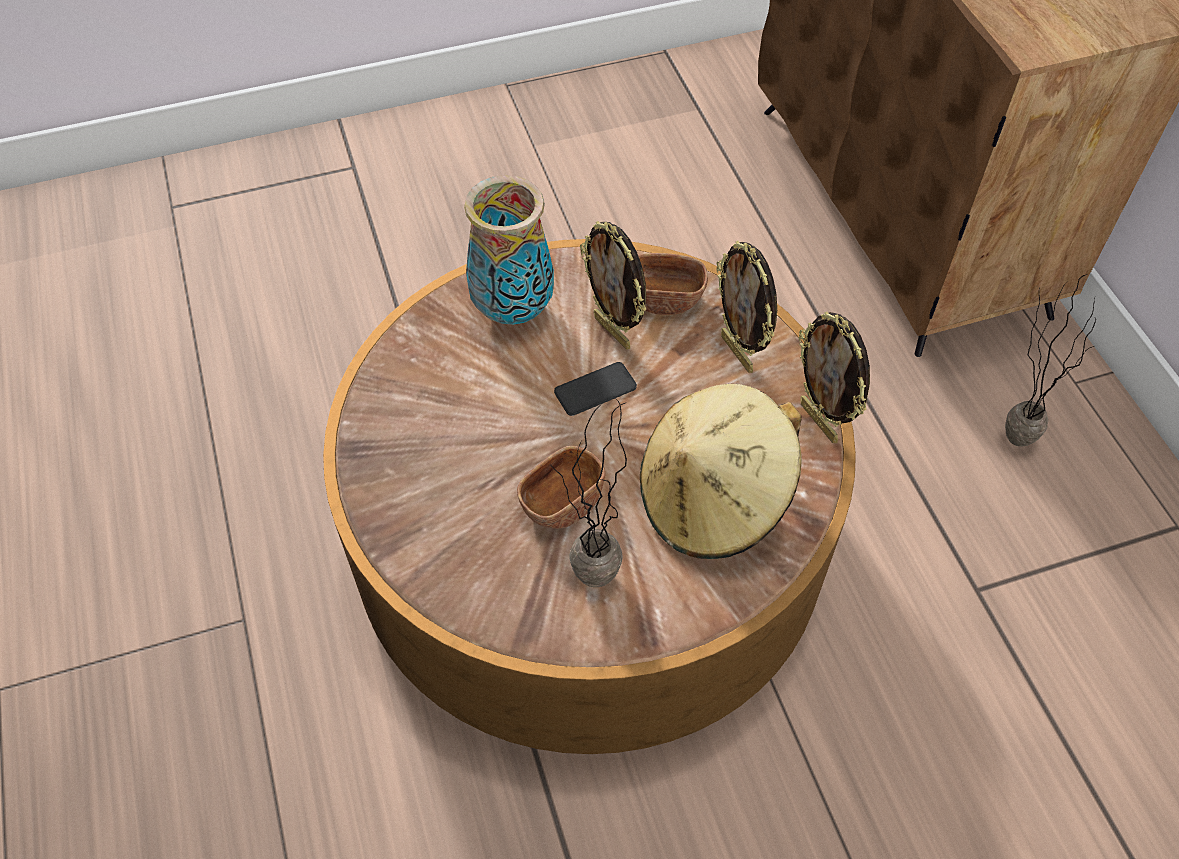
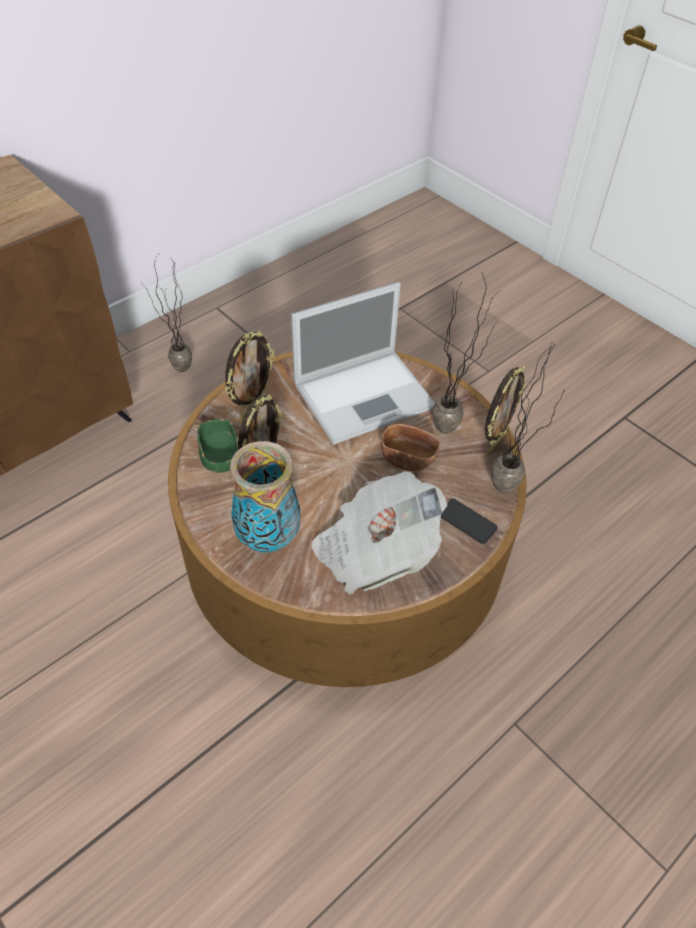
camera: 115 degrees left, 5 degrees down
(431, 595) = (505, 496): none -> potted plant
(434, 406) = (375, 550): none -> newspaper
(595, 389) = (316, 469): phone -> phone (467, 521)
(664, 298) = (220, 457): brown bowl -> green bowl
(713, 499) = (366, 395): beige hat -> laptop
(820, 422) = (288, 365): picture frame -> picture frame (494, 445)

